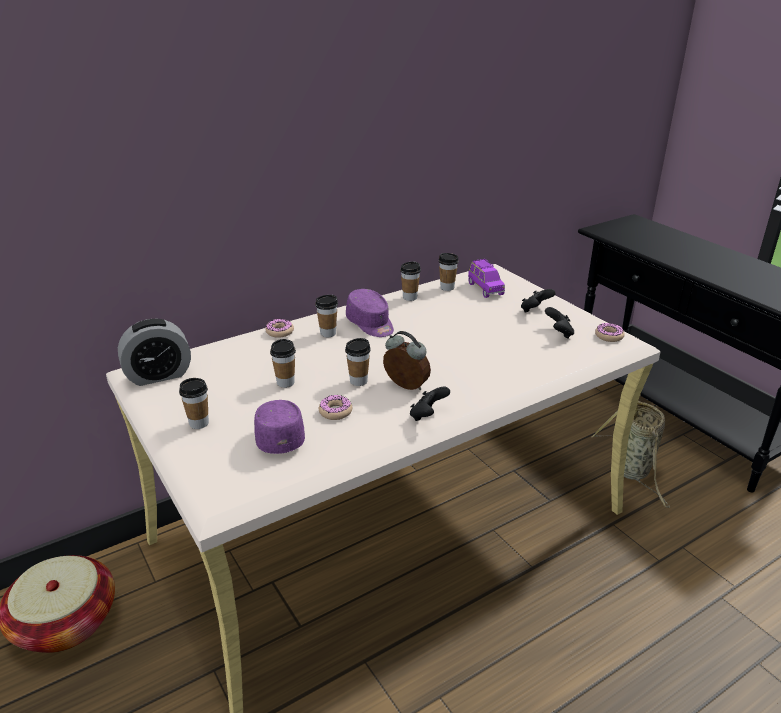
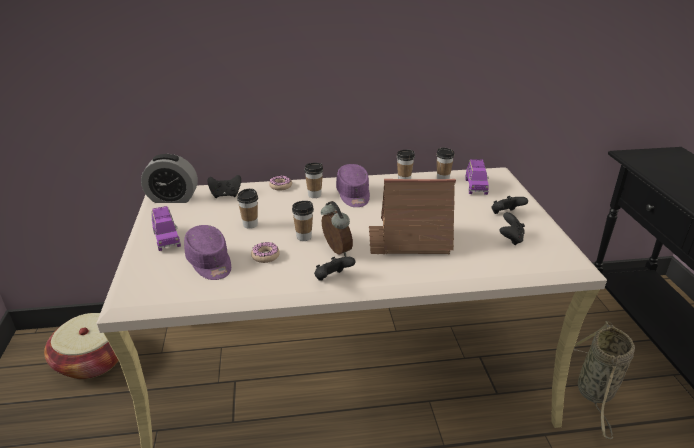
camera: 25 degrees right, 0 degrees up
(199, 423) = (166, 239): cup -> purple toy car
(223, 357) = (225, 195): none -> black game controller
(279, 436) = (210, 263): purple cap -> purple cap turned 135 degrees clockwise
(468, 357) = (410, 240): none -> toy house
(609, 336) = (559, 252): donut -> none

